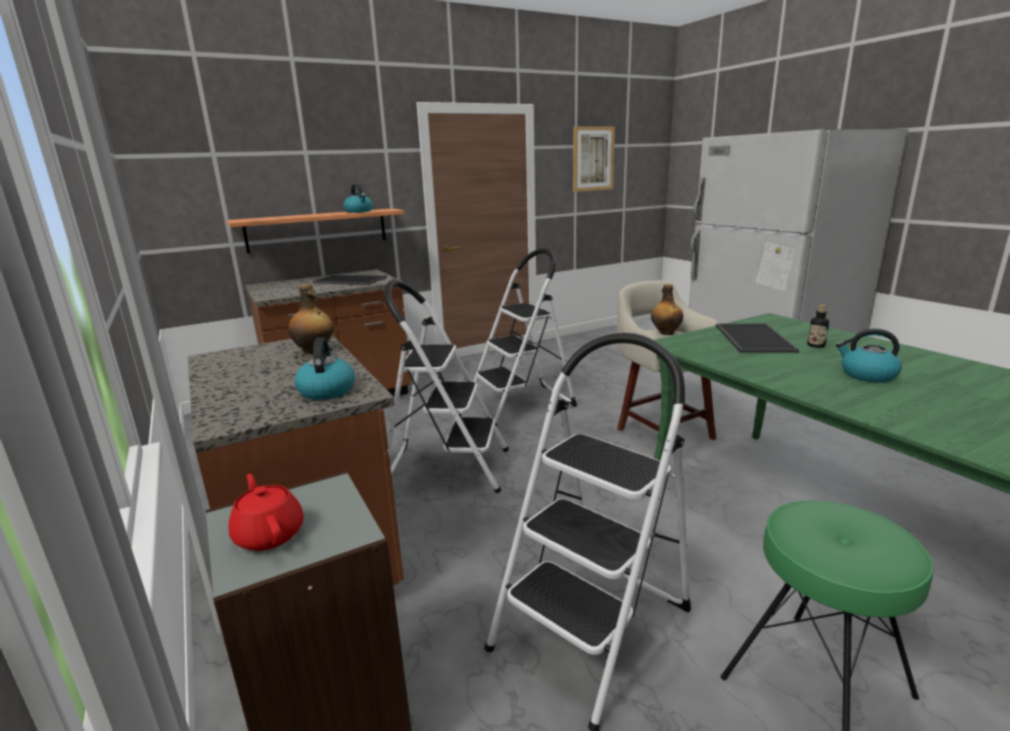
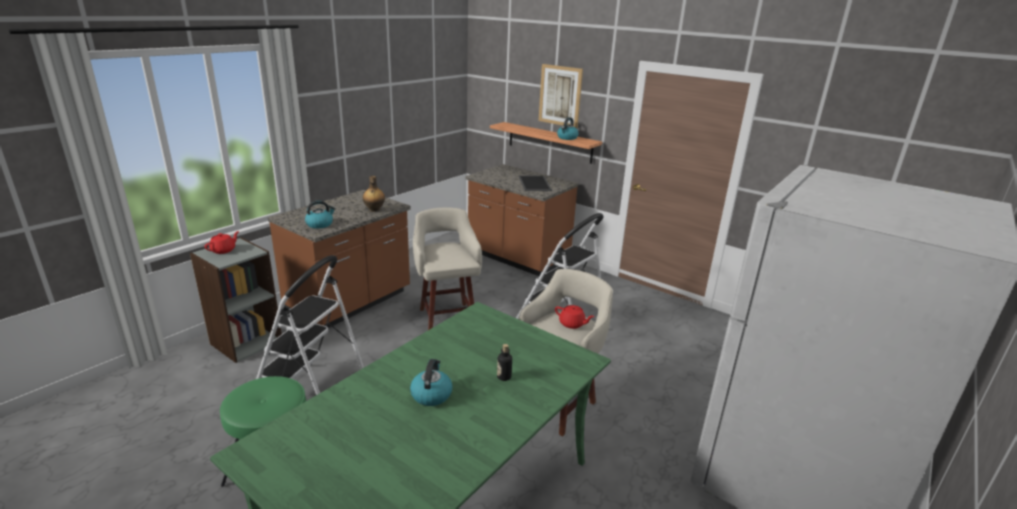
camera: 65 degrees right, 5 degrees up
(444, 468) = (447, 317): step ladder -> beige stool
(593, 159) = (838, 146): picture -> picture (560, 95)
(665, 333) = (572, 324): bottle -> red teapot
(752, 338) = (511, 346): tray -> none

